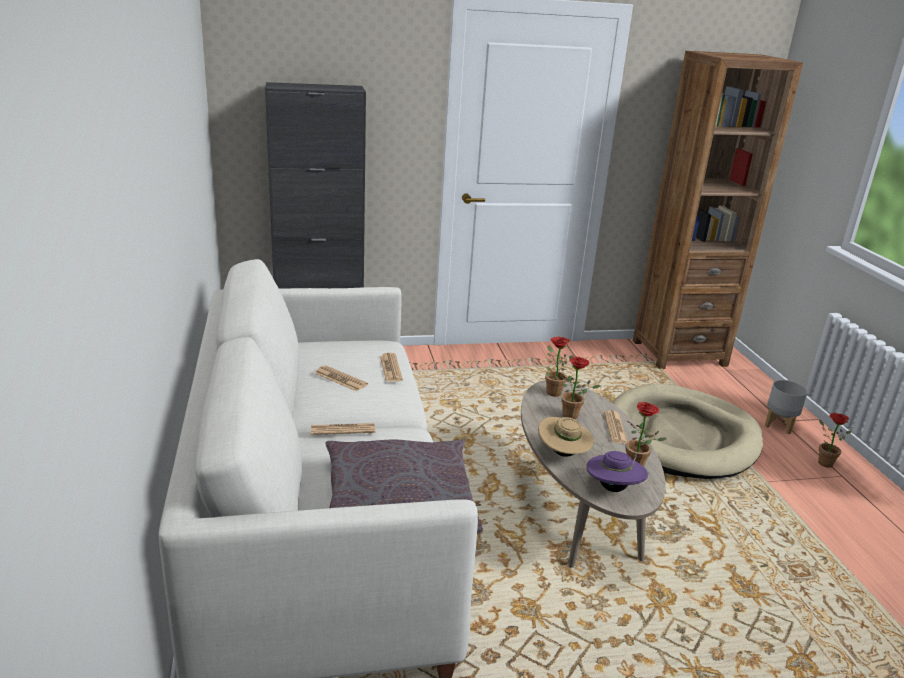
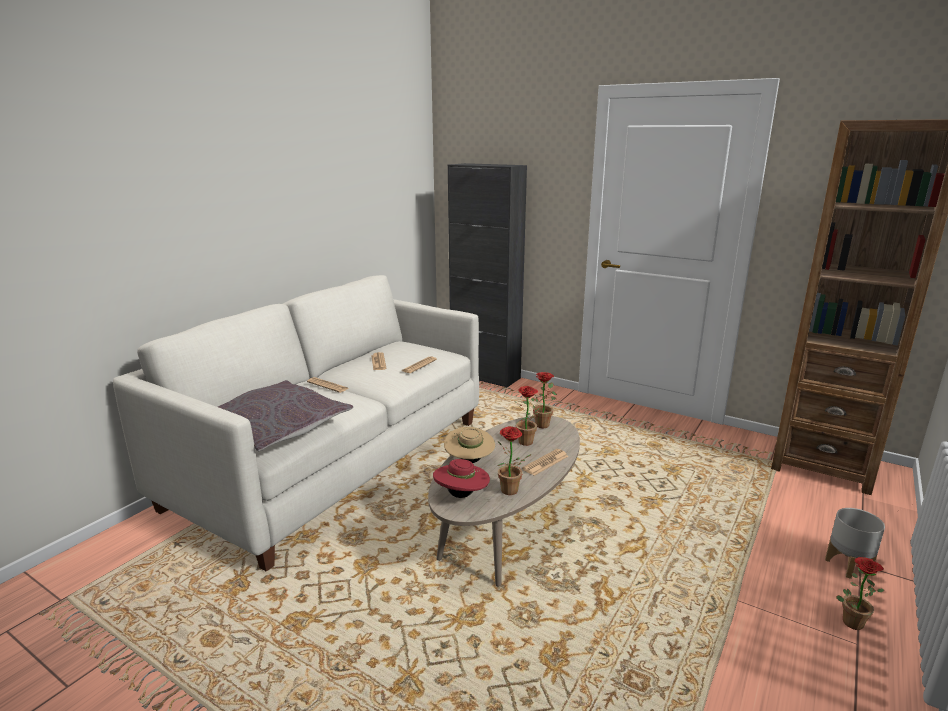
camera: 45 degrees right, 5 degrees down
(613, 488) = (461, 495): purple hat -> red hat
(680, 437) = (698, 525): beige dog bed -> none

